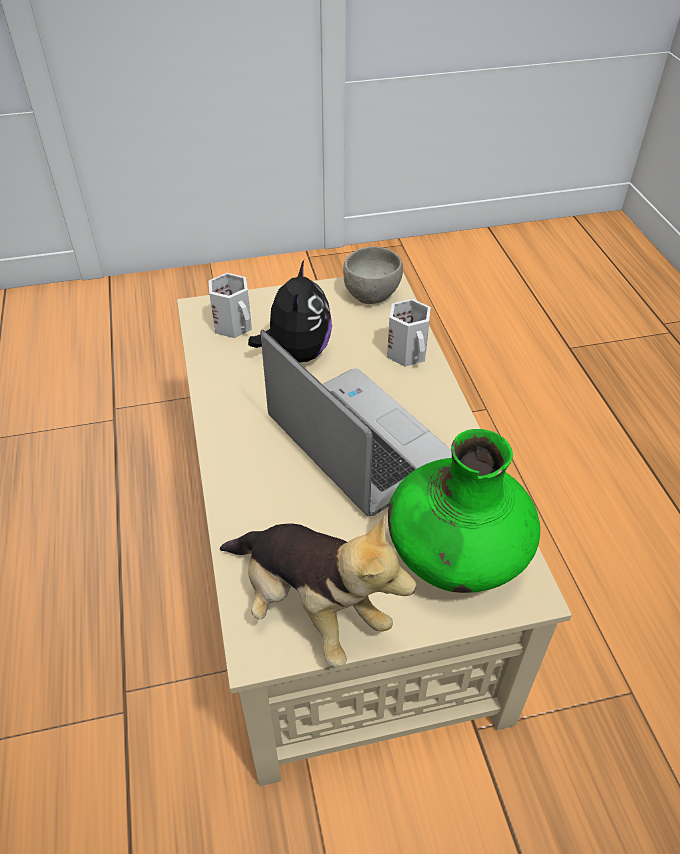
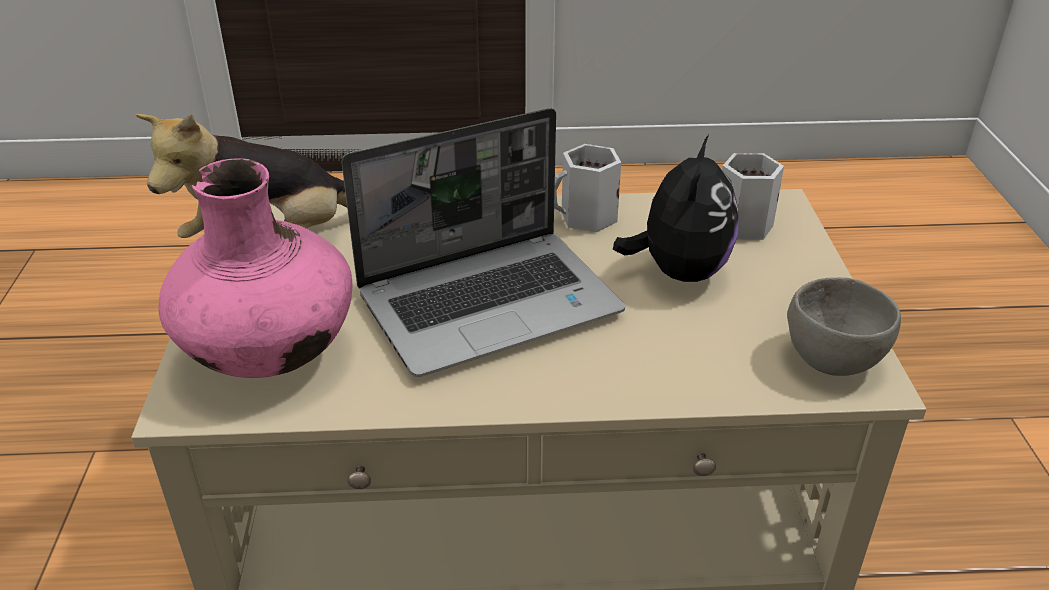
camera: 100 degrees right, 10 degrees down
(297, 353) = (679, 271): plush toy -> plush toy turned 90 degrees counterclockwise
(409, 353) = (670, 377): white mug -> white mug (587, 218)
(454, 557) = (270, 353): green vase -> pink vase

